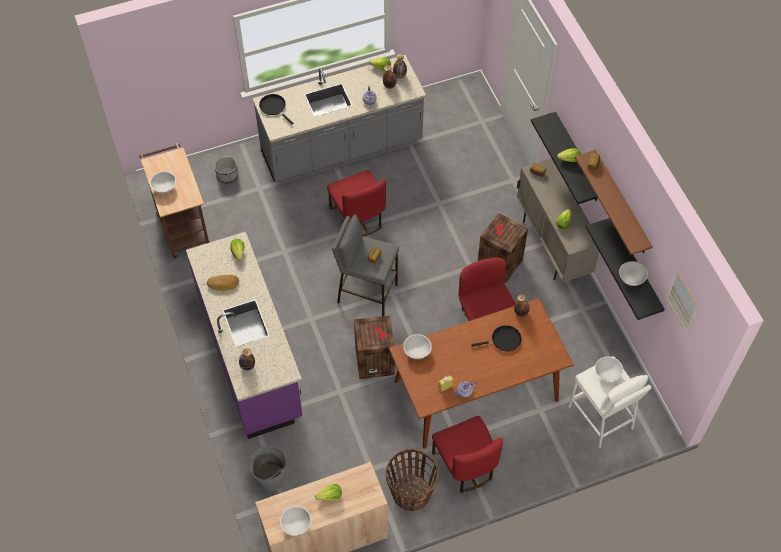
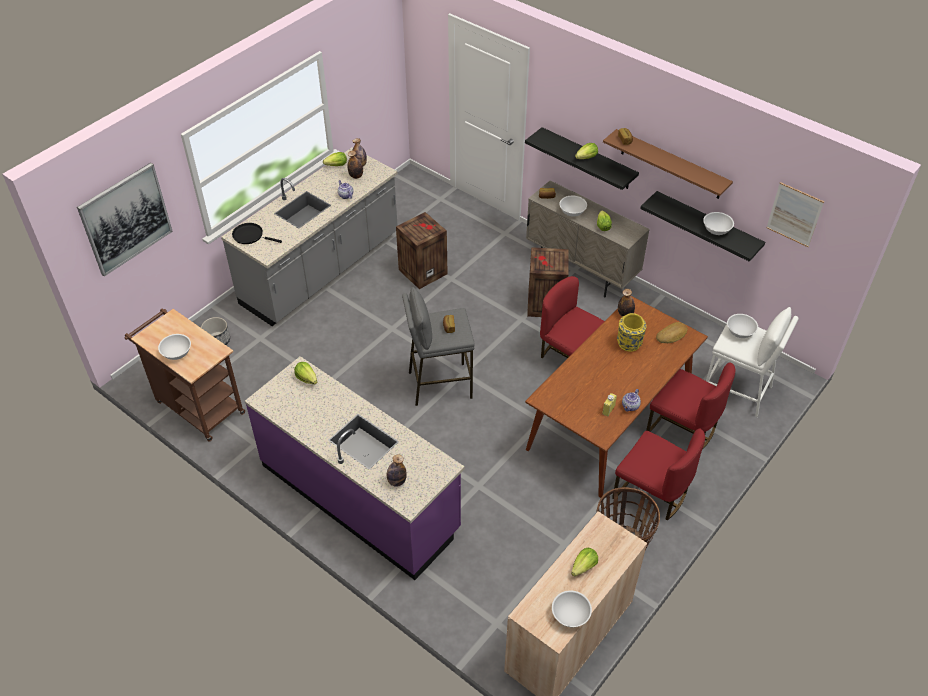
camera: 30 degrees left, 10 degrees down
(169, 66) = (125, 219): none -> picture
(223, 284) = (311, 415): bread -> bread (672, 335)
(270, 478) = (467, 607): grey bucket -> none
(358, 217) = (381, 322): red chair -> red chair (683, 428)
(375, 360) = (492, 440): crate -> crate (423, 271)
(417, 351) = (555, 391): white bowl -> white bowl (572, 212)
(503, 340) = (629, 344): black frying pan -> yellow vase

